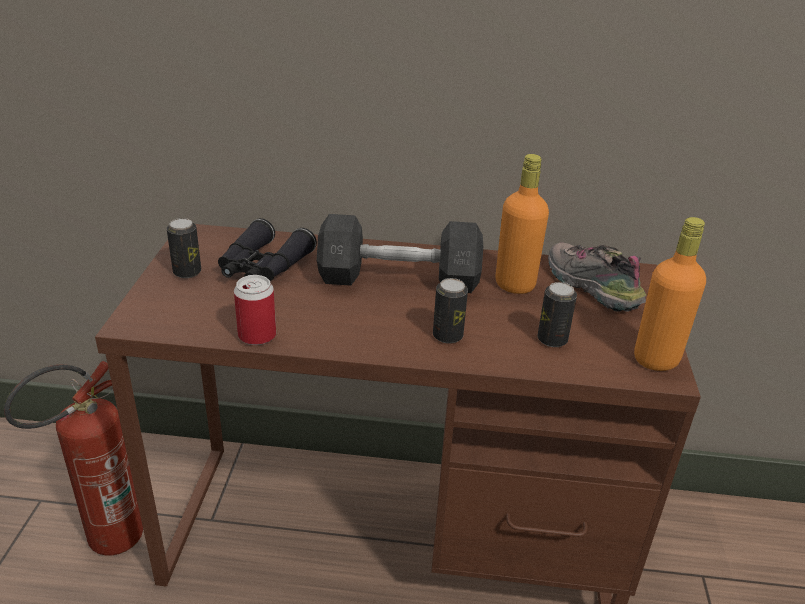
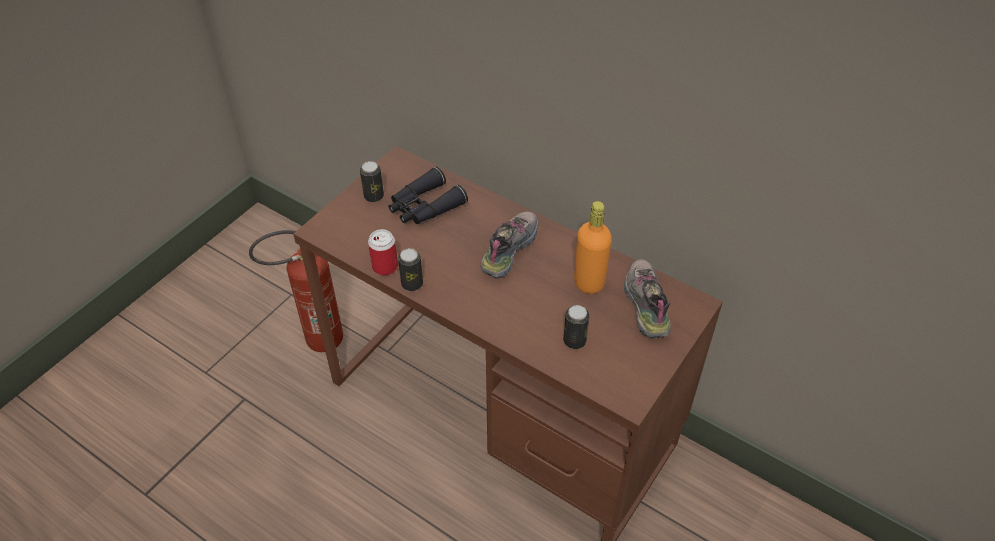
camera: 30 degrees right, 15 degrees up
(399, 279) = (509, 249): grey dumbbell -> shoe
(447, 336) = (505, 311): can -> can (412, 284)
(656, 359) = (635, 385): orange bottle -> none

